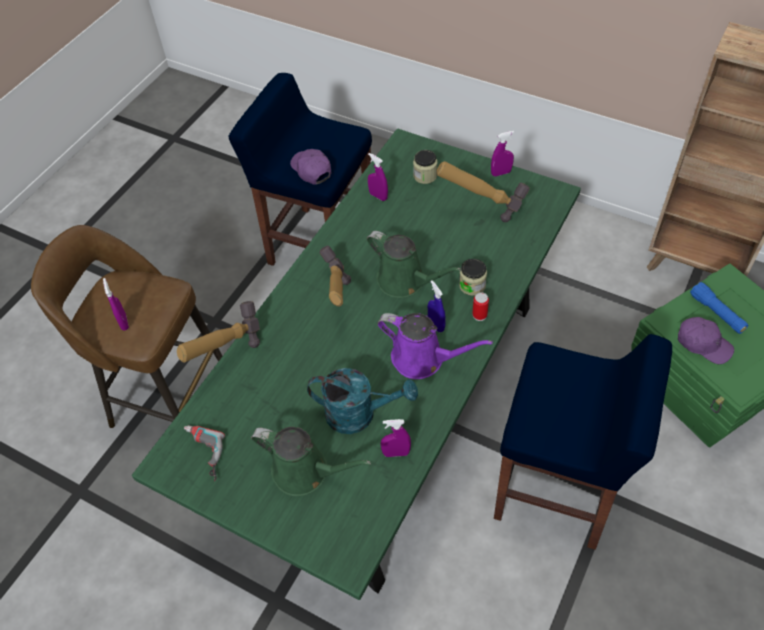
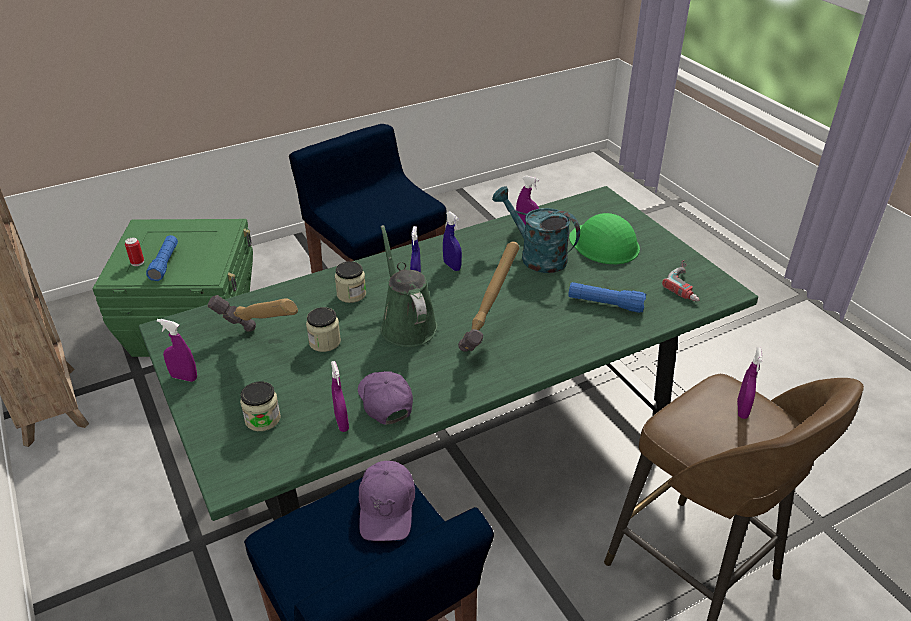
camera: 150 degrees left, 15 degrees down
(227, 357) = (631, 339): hammer -> none
(265, 386) = (605, 304): none -> blue flashlight
(305, 471) = (604, 244): green watering can -> green hard hat
(423, 359) = (452, 266): purple watering can -> blue spray bottle
(446, 238) = (324, 342): none -> jar
(479, 315) = (372, 272): can -> can (137, 262)
(703, 344) = (206, 253): purple cap -> purple cap (385, 401)

